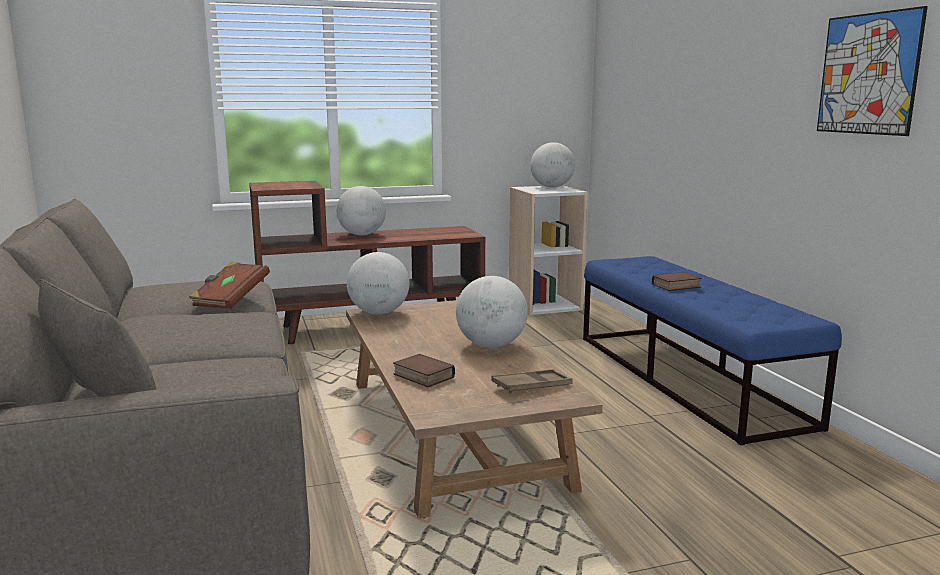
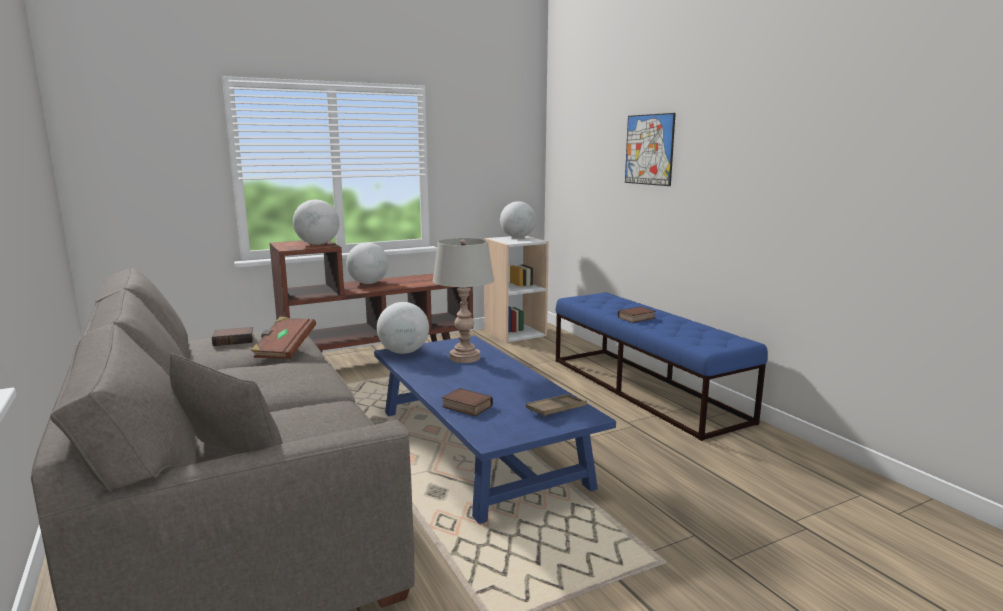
camera: 10 degrees left, 0 degrees up
(181, 287) = (234, 340): none -> book
(447, 322) = (464, 358): none -> grey table lamp
(449, 430) = (476, 446): brown coffee table -> blue coffee table
(491, 345) = (509, 376): globe -> globe (318, 244)
(868, 74) = (781, 158): picture -> picture (649, 149)

